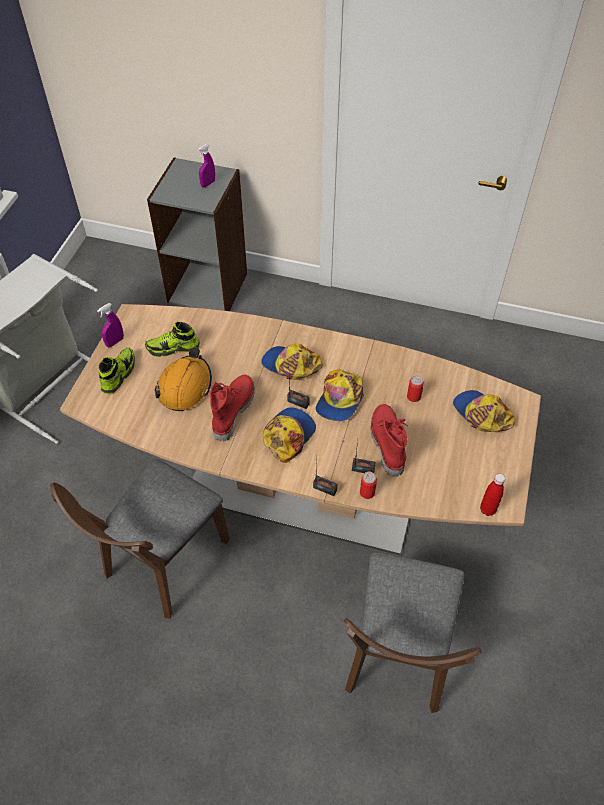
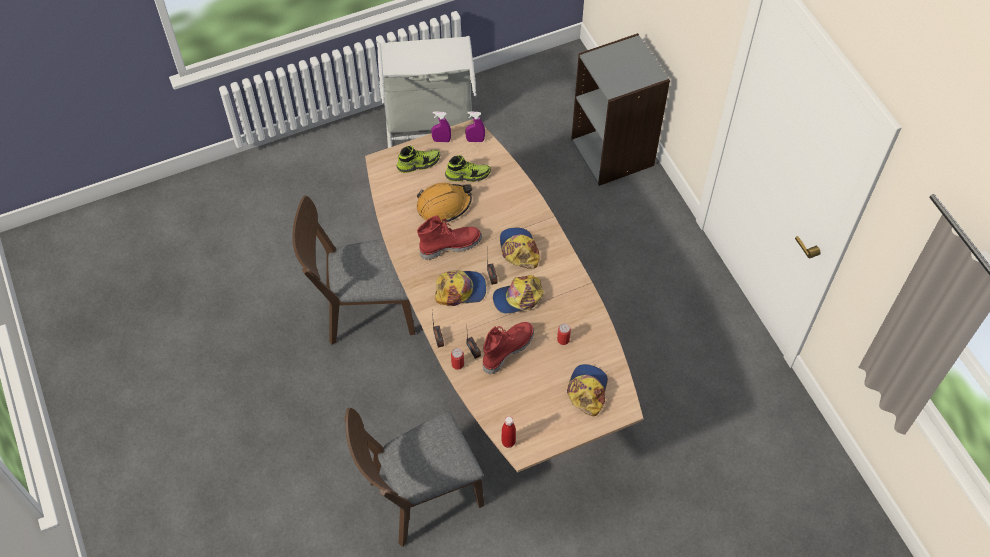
camera: 50 degrees right, 5 degrees up
(173, 348) = (468, 175): shoe -> shoe turned 135 degrees clockwise
(208, 183) = (633, 74): purple spray bottle -> purple spray bottle (475, 140)

